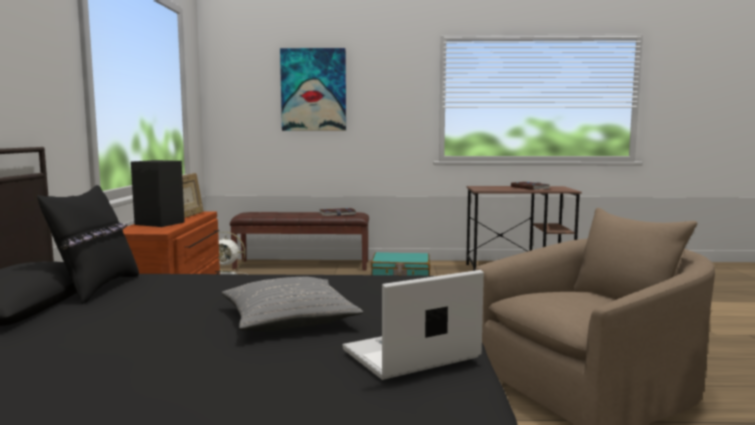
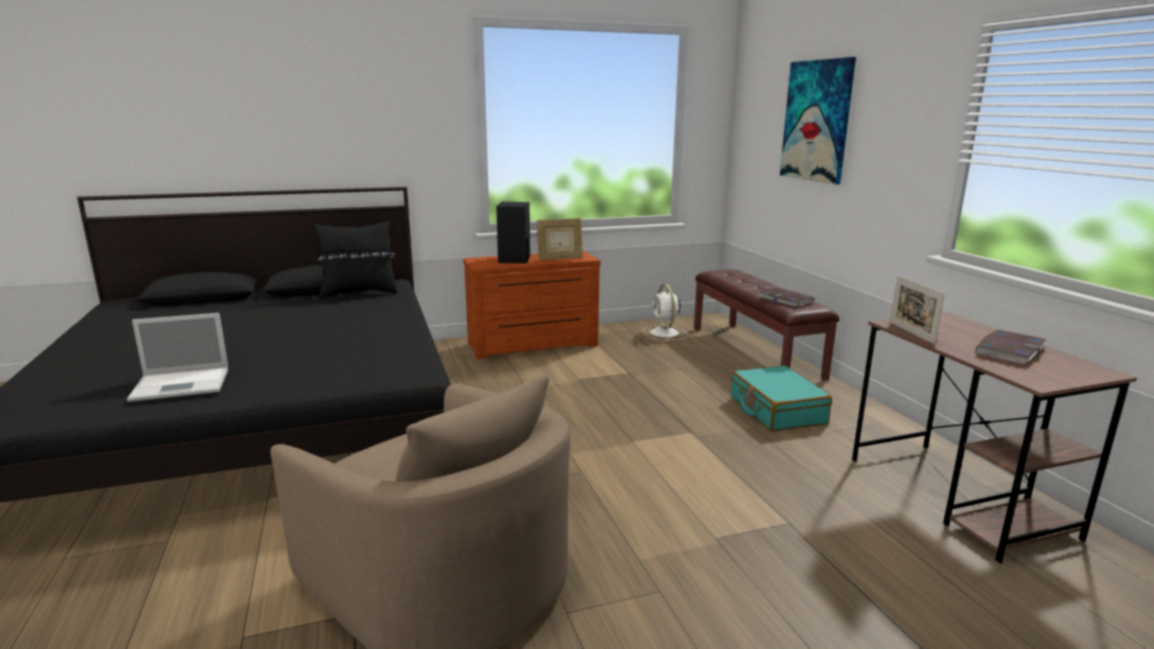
camera: 70 degrees right, 10 degrees up
(289, 319) = (283, 346): grey pillow -> none
(408, 355) = (183, 384): laptop -> laptop turned 120 degrees clockwise
(497, 190) = (911, 332): none -> picture frame

